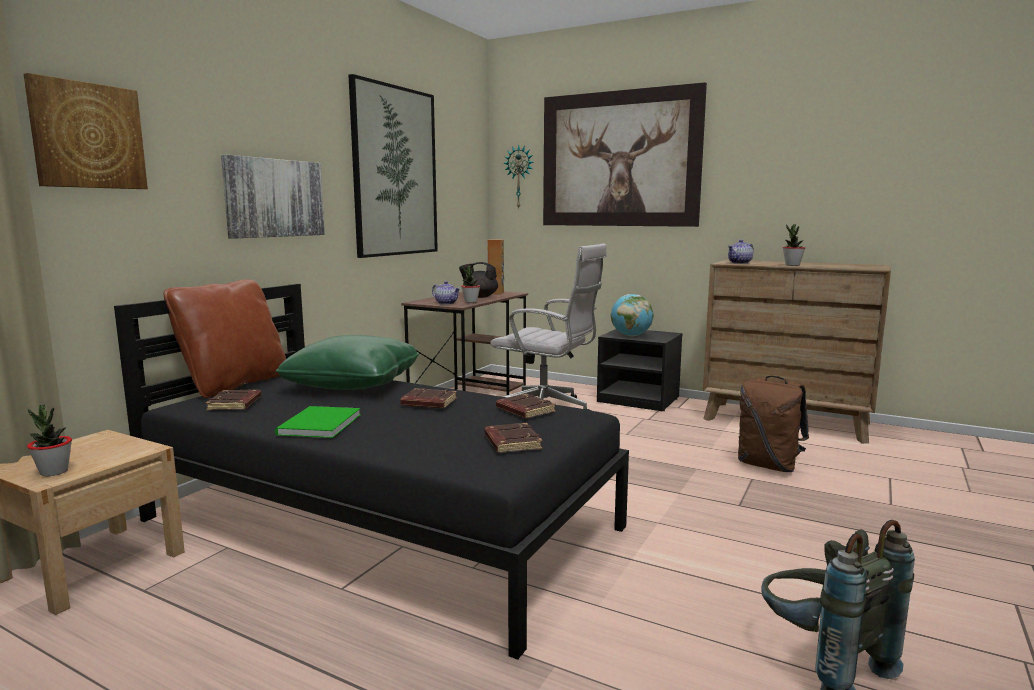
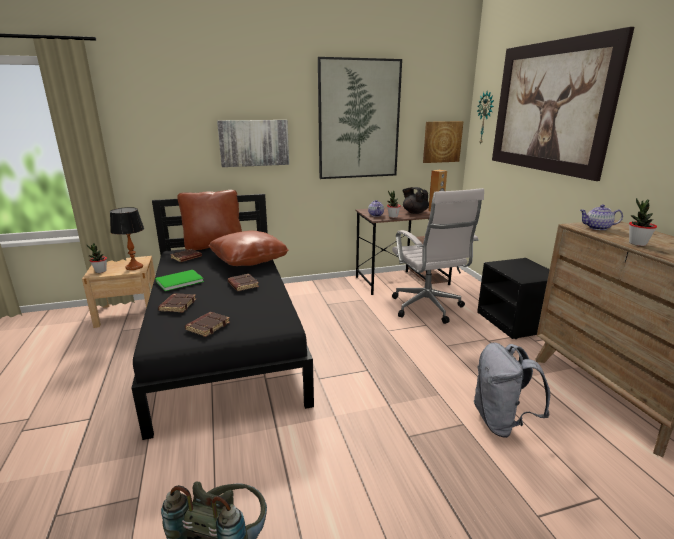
camera: 45 degrees right, 10 degrees up
(87, 136) = (141, 117): picture -> picture (442, 142)
(123, 448) = (134, 267): none -> table lamp
(353, 384) = (249, 260): green pillow -> brown pillow
(524, 411) = (265, 308): brown book -> brown book (177, 305)
(631, 336) = (511, 268): globe -> none
(768, 466) = (501, 422): brown backpack -> grey backpack

